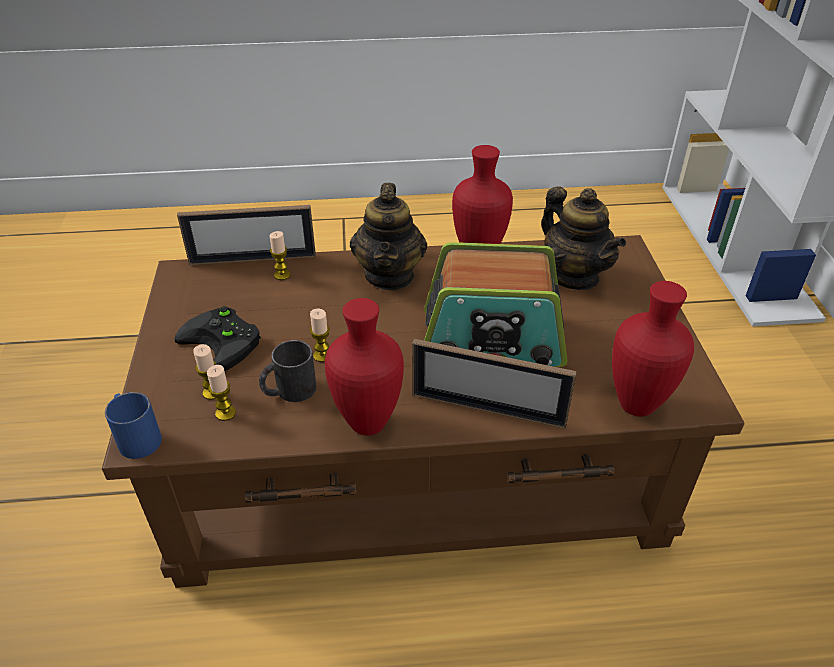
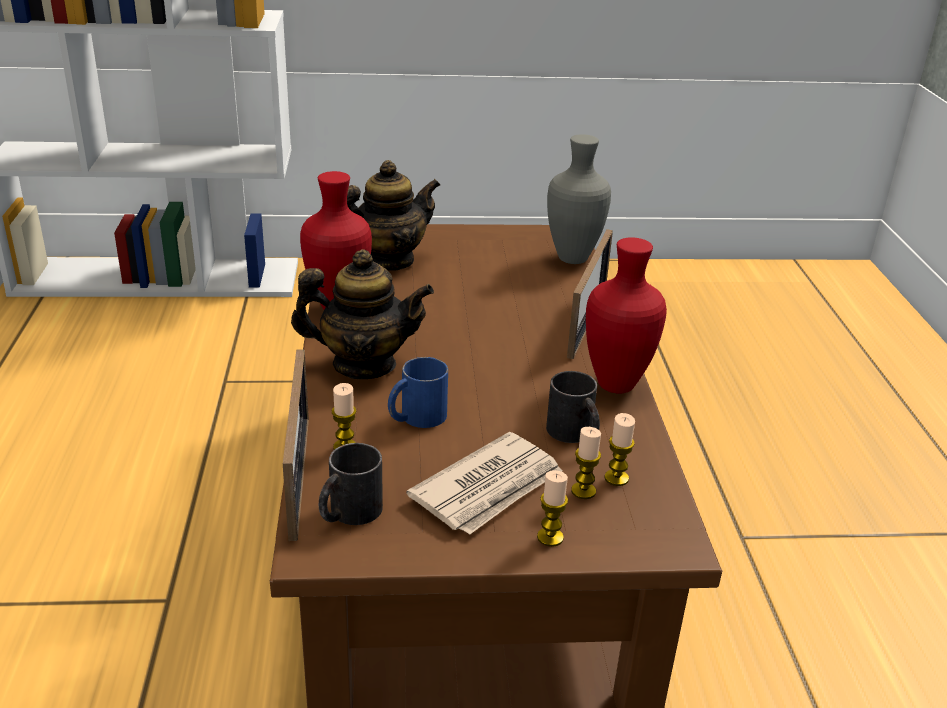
camera: 90 degrees left, 10 degrees down
(136, 436) = (667, 546): blue mug -> blue mug (416, 418)
(210, 282) = (348, 513): none -> black mug
(225, 342) = (489, 488): black game controller -> newspaper
(322, 355) = (514, 412): candle -> candle (550, 537)
(492, 339) = (487, 311): radio -> none
(634, 404) = (572, 259): red vase -> grey vase

